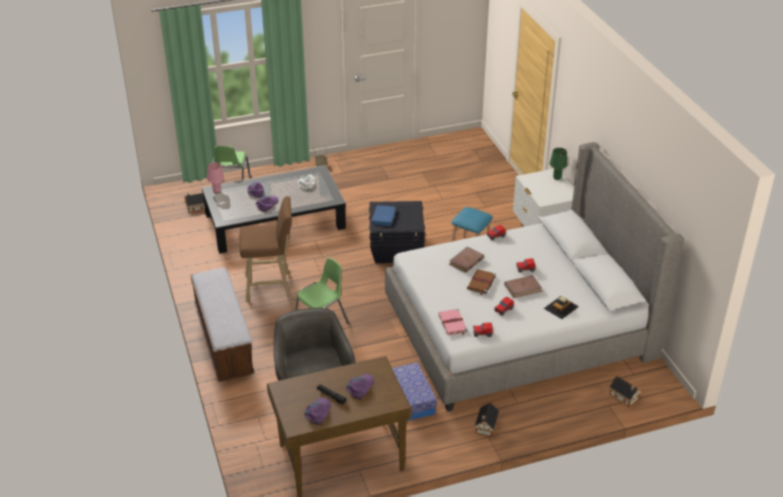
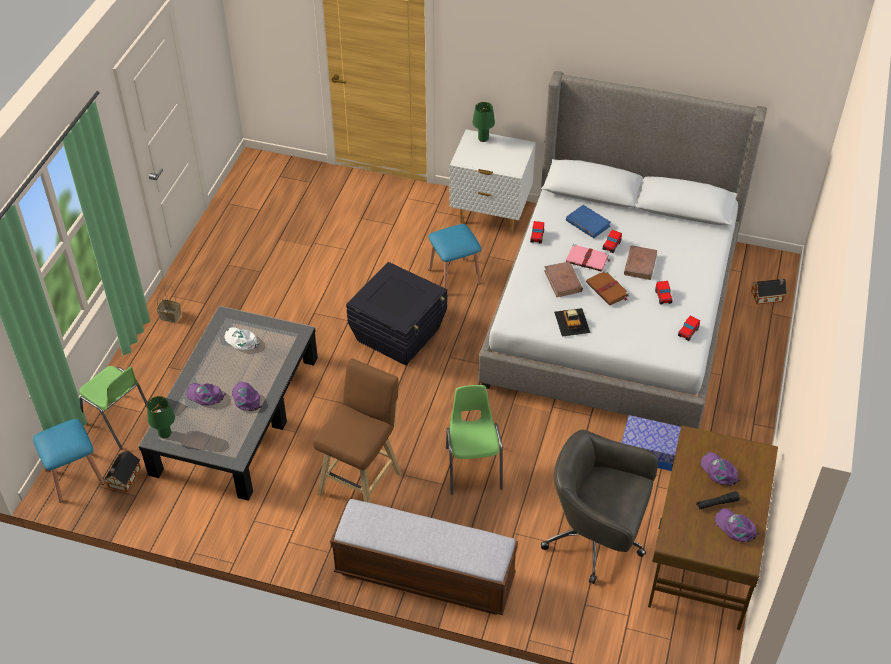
camera: 55 degrees left, 10 degrees up
(183, 192) = (74, 476): none -> blue stool
(217, 191) = (165, 434): pink table lamp -> green table lamp
(383, 217) = (389, 307): blue book -> blue book (587, 223)
(453, 323) = (655, 346): pink book -> pink book (588, 259)
(485, 427) = (738, 417): toy house -> none
(561, 307) = (691, 254): toy car -> toy car (572, 322)

